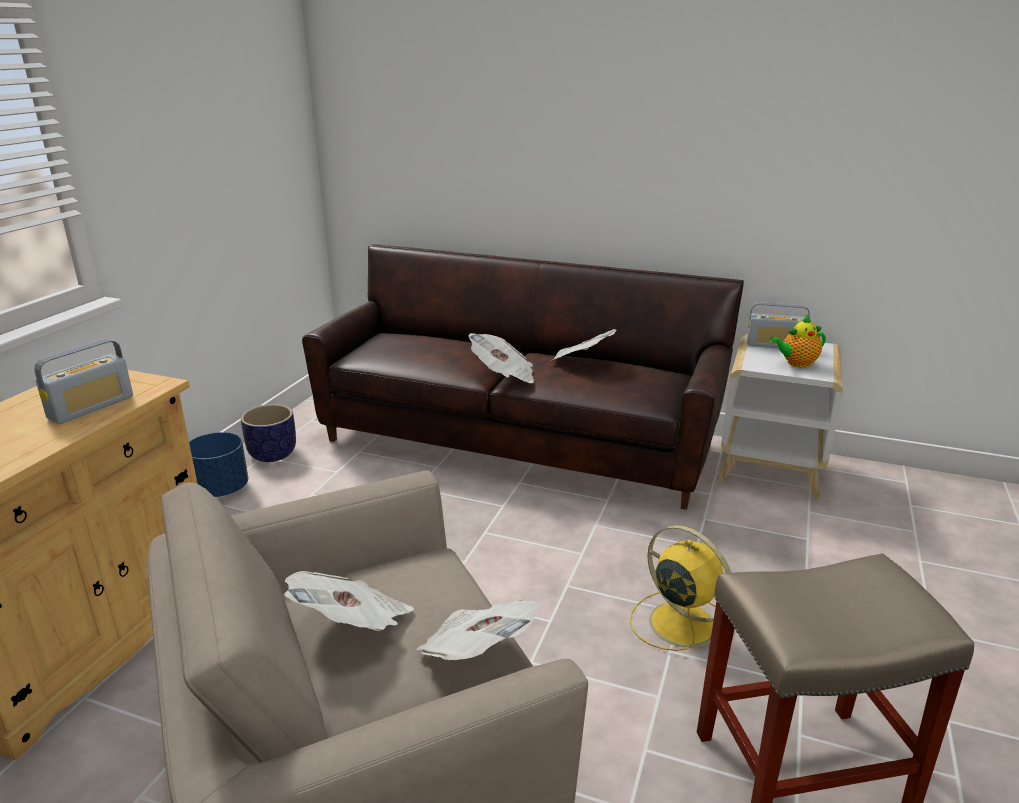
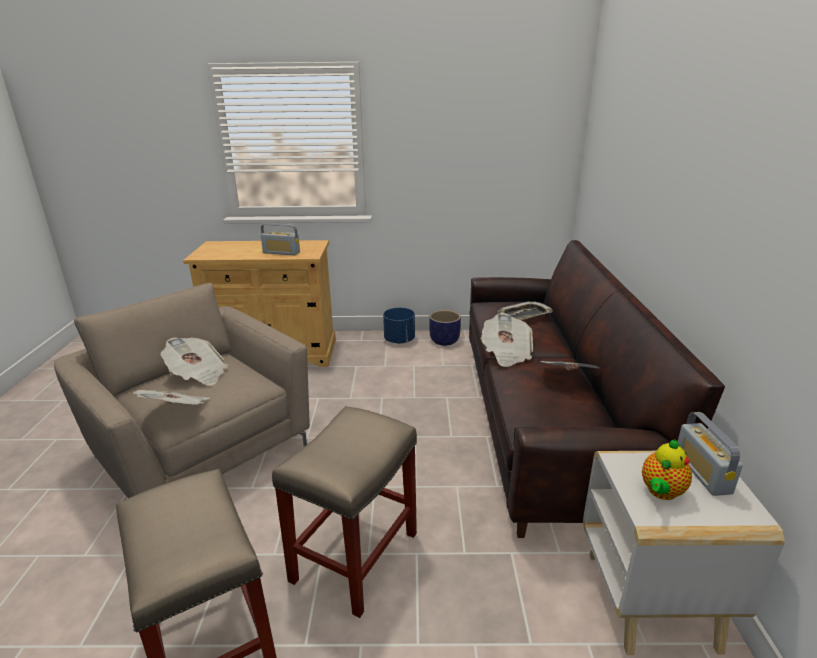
camera: 70 degrees right, 0 degrees up
(423, 344) = (525, 315): none -> tray
(680, 622) = (356, 555): yellow fan -> beige stool
(796, 363) = (661, 492): teapot -> teapot turned 105 degrees counterclockwise

